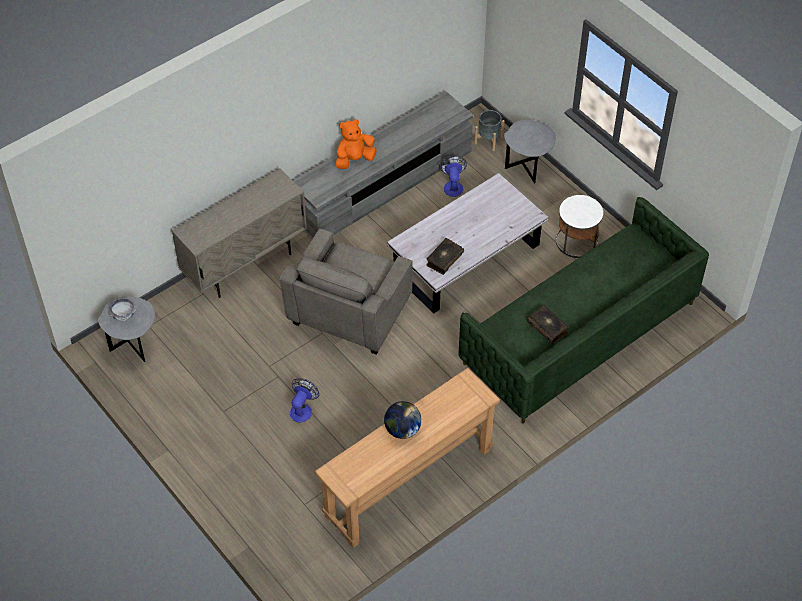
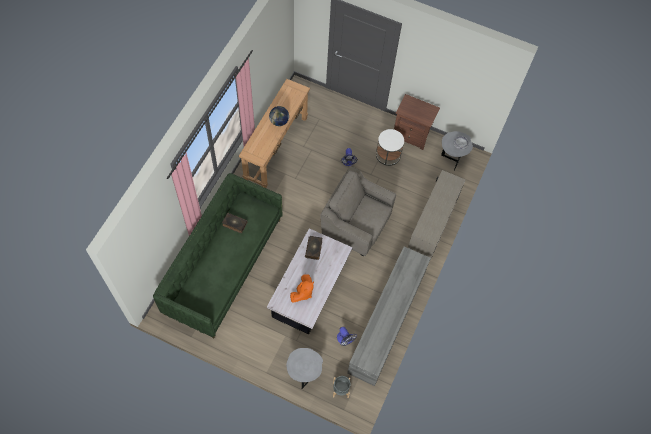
camera: 150 degrees right, 10 degrees up
(166, 412) = (412, 135): none -> brown nightstand
(348, 314) = (356, 224): grey armchair -> grey armchair turned 60 degrees counterclockwise
(354, 159) = (403, 290): orange plush toy -> orange plush toy (302, 293)
(577, 241) = (249, 330): white side table -> white side table (388, 154)

